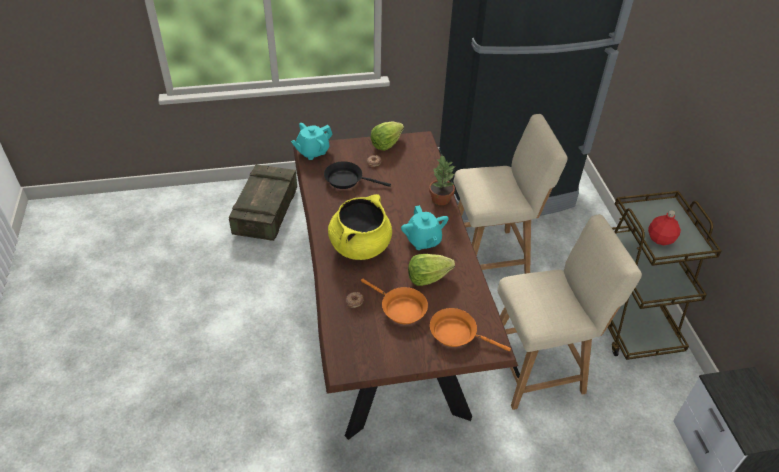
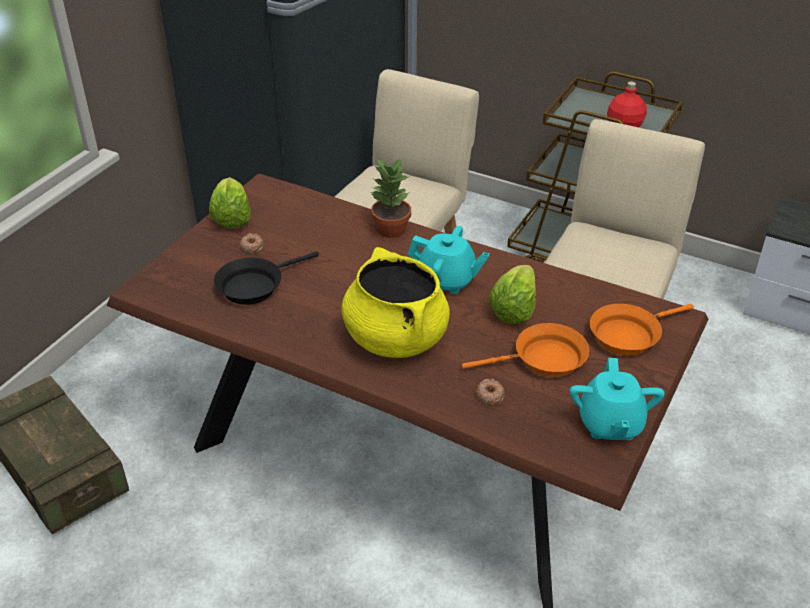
camera: 50 degrees left, 5 degrees down
(312, 152) = (152, 288): turquoise teapot -> turquoise teapot (610, 424)

